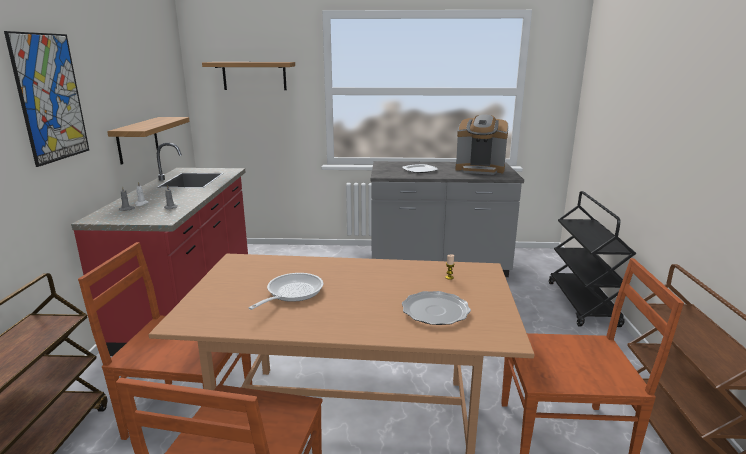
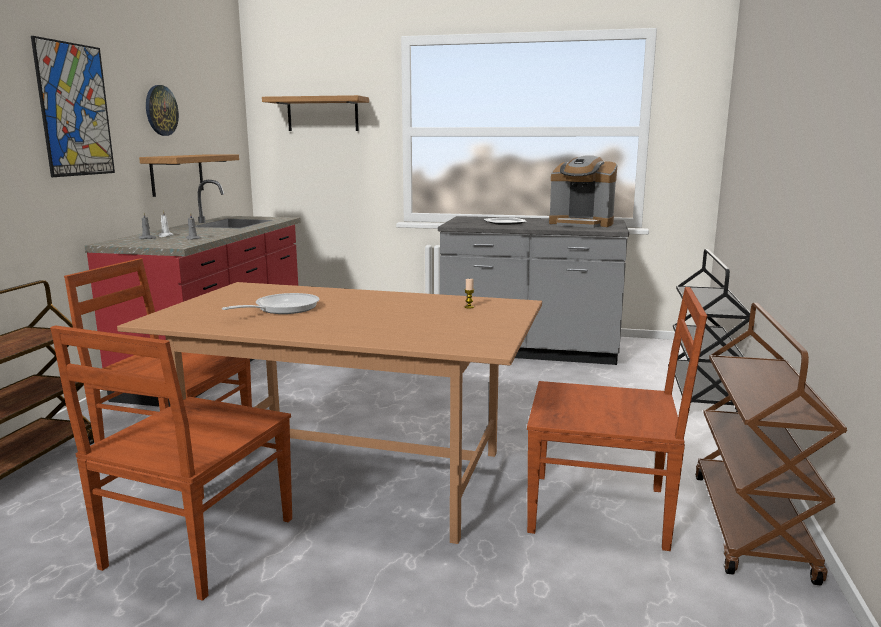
camera: 10 degrees right, 5 degrees down
(120, 84) = (161, 110): none -> wall clock
(435, 311) = (428, 327): plate -> none

